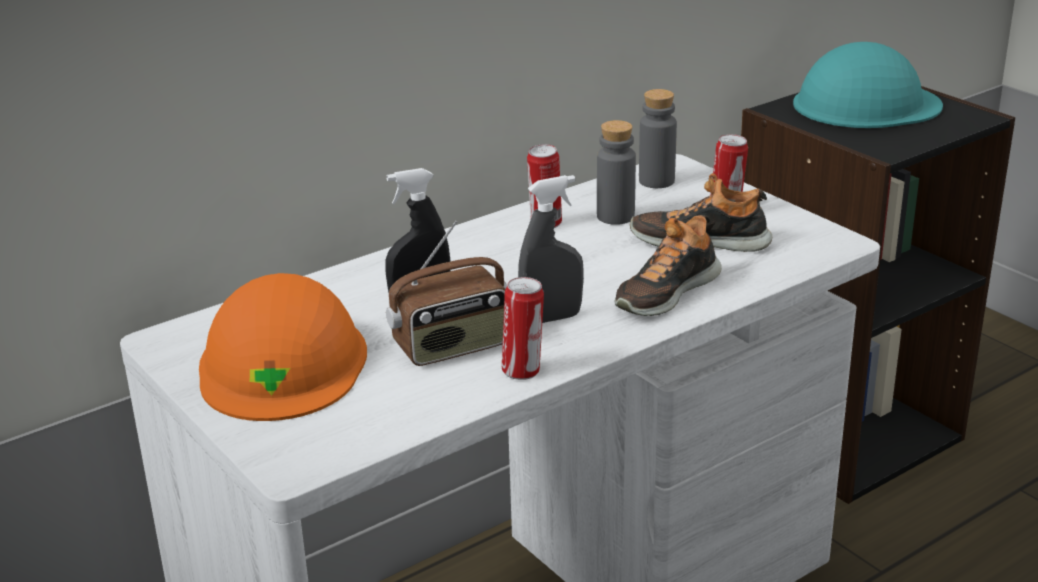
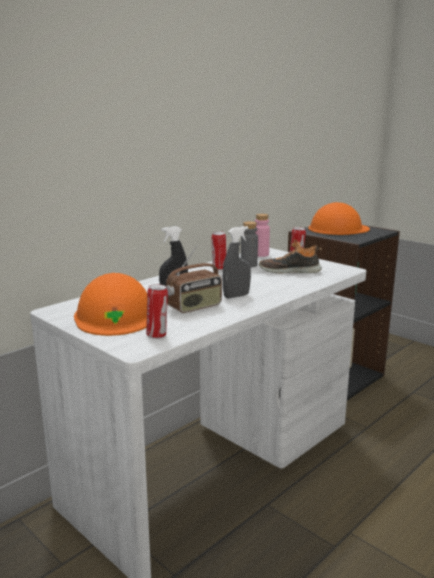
camera: 10 degrees left, 10 degrees down
(523, 371) = (232, 313): can -> can (157, 335)
(656, 181) = (261, 254): grey bottle -> pink bottle
(665, 292) = (283, 286): shoe -> none
(865, 104) = (338, 228): turquoise hard hat -> orange hard hat

